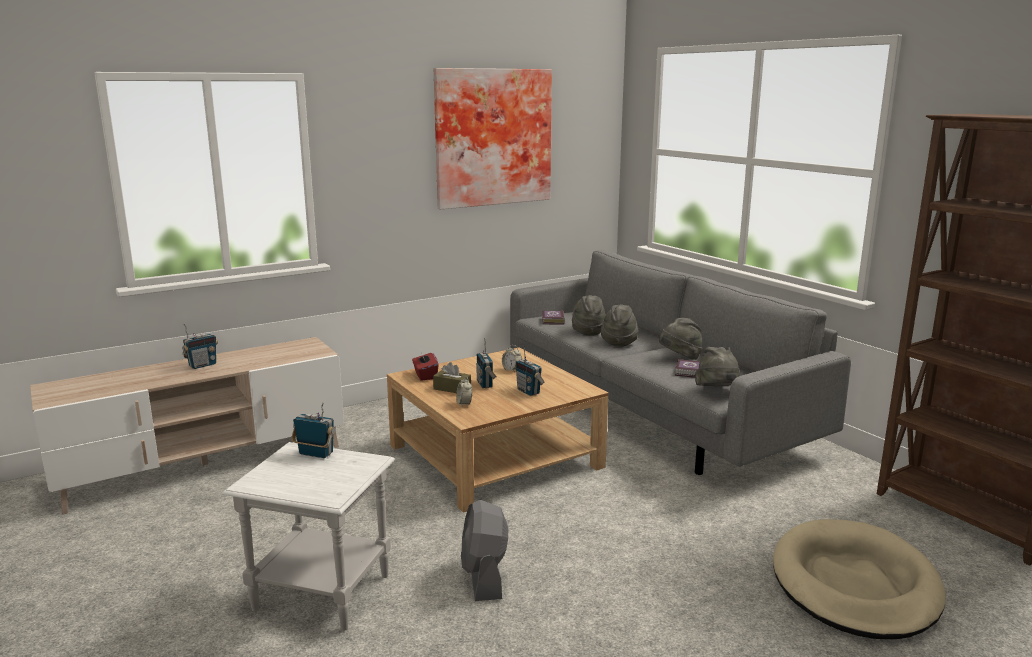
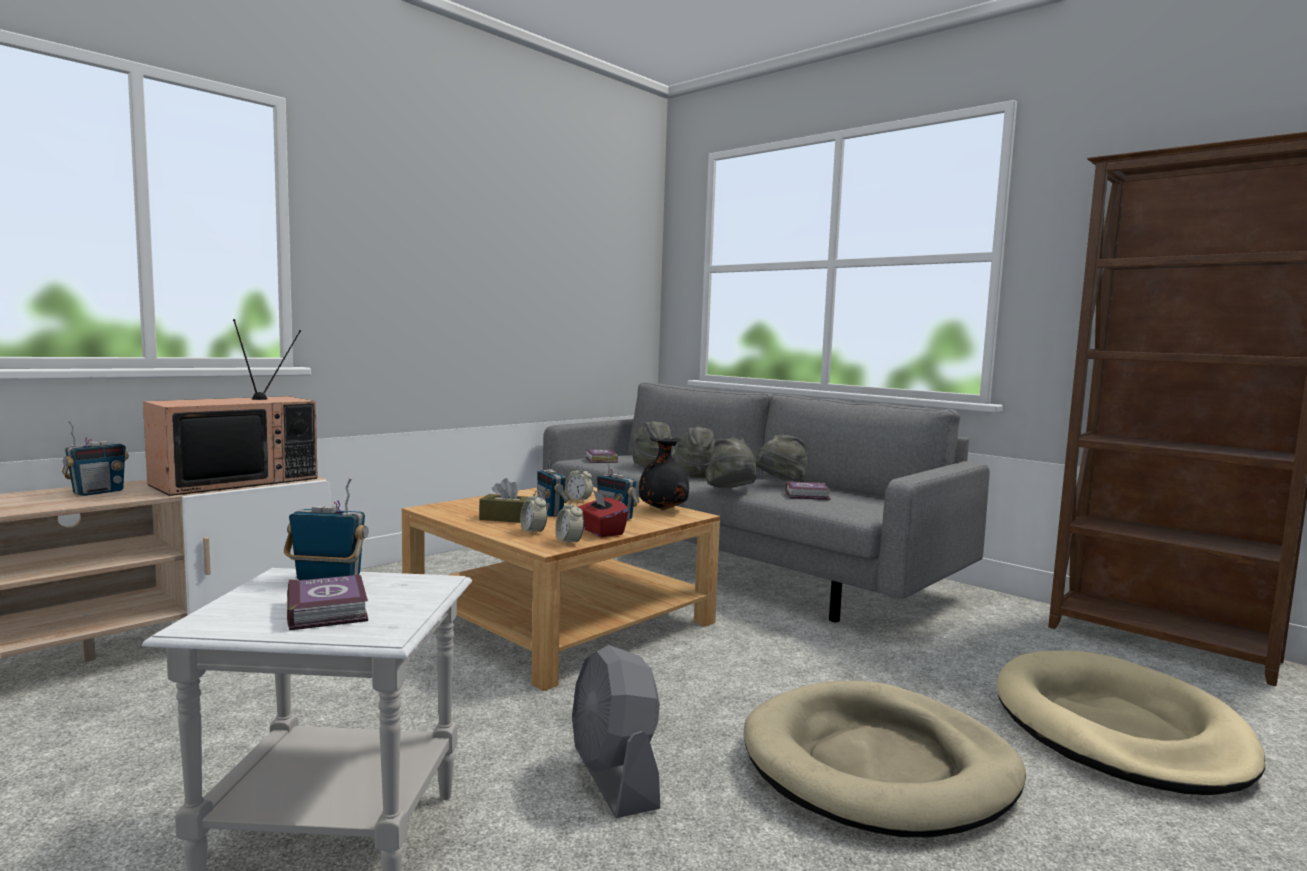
camera: 15 degrees left, 10 degrees down
(281, 355) = (236, 481): none -> television
(310, 478) = (329, 609): none -> book
(425, 375) = (460, 507): red tissue box -> red tissue box (601, 531)
(483, 416) = (569, 542): none -> alarm clock
(492, 137) = (524, 233): picture -> none
(569, 383) = (663, 509): none -> black vase
(656, 589) = (879, 766): none -> beige dog bed
(717, 392) = (853, 510): grey hat -> grey hat (731, 491)

